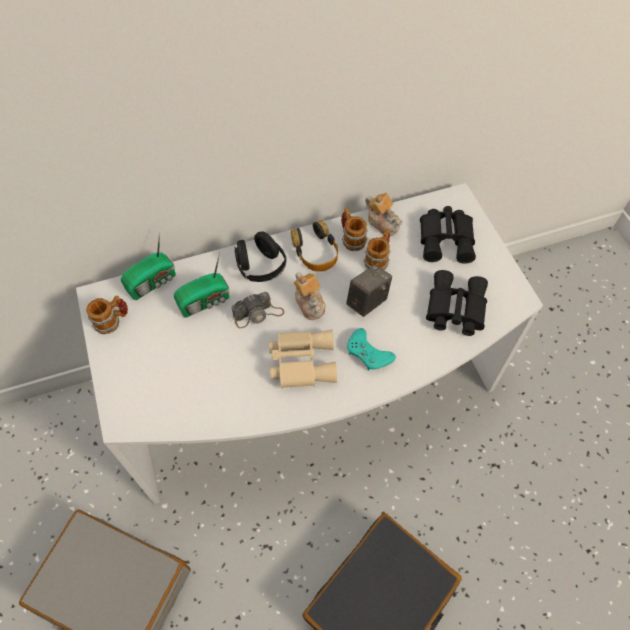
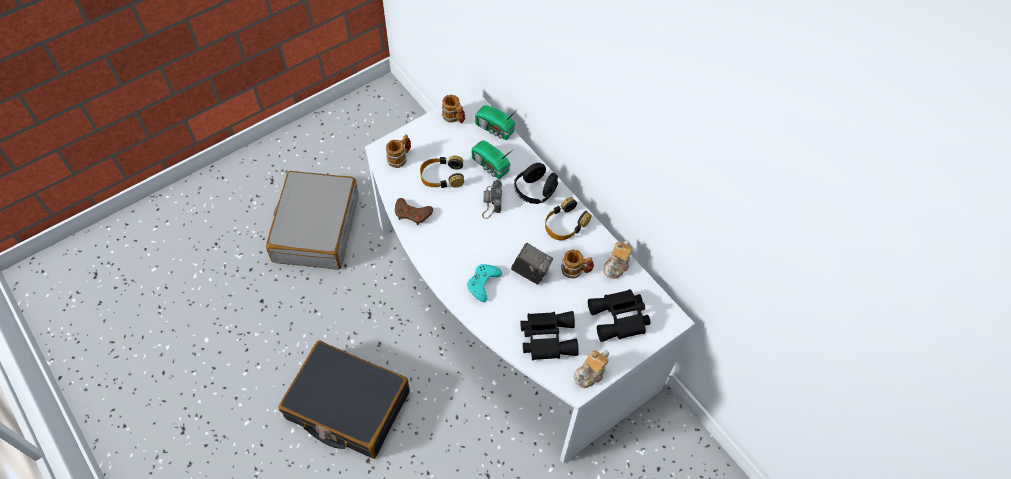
camera: 70 degrees right, 0 degrees up
(197, 358) = (442, 176): none -> headphones
(240, 407) = (412, 213): none -> brown game controller
(258, 314) = (491, 202): camera -> camera turned 45 degrees clockwise
(301, 361) = (461, 240): beige binoculars -> none
(310, 303) = (514, 233): teapot -> teapot (590, 374)
(351, 238) = (589, 246): mug -> mug (400, 158)

